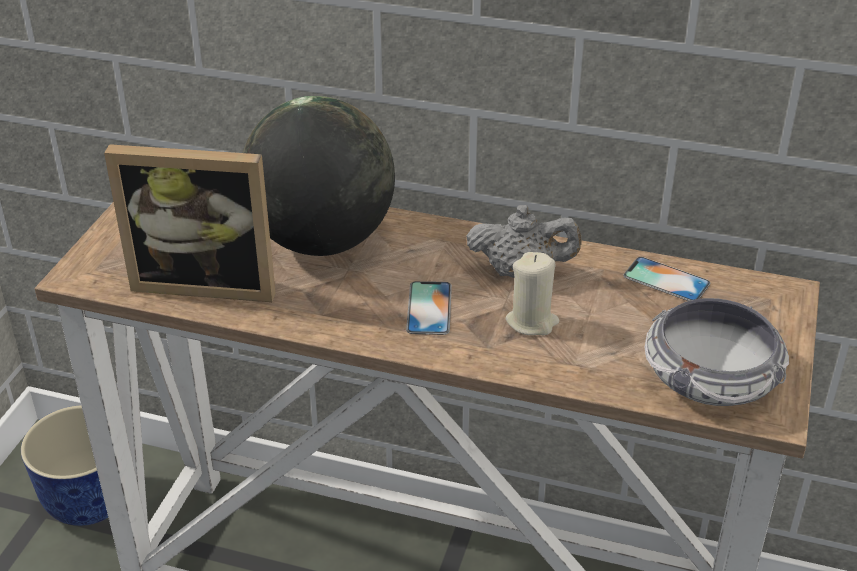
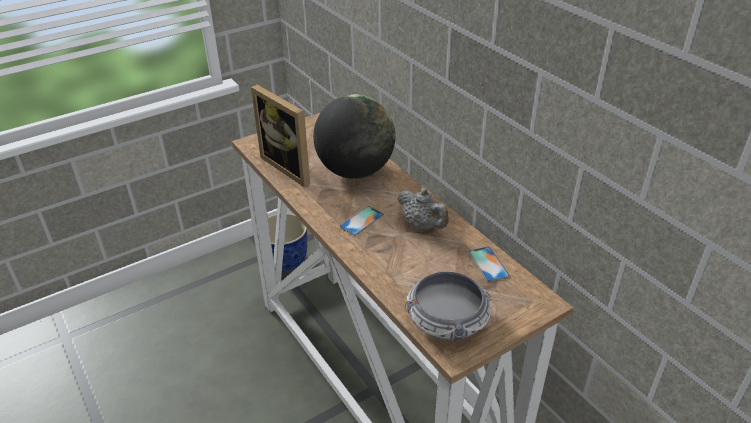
camera: 40 degrees right, 0 degrees up
(532, 322) = (398, 249): beige candle -> none

